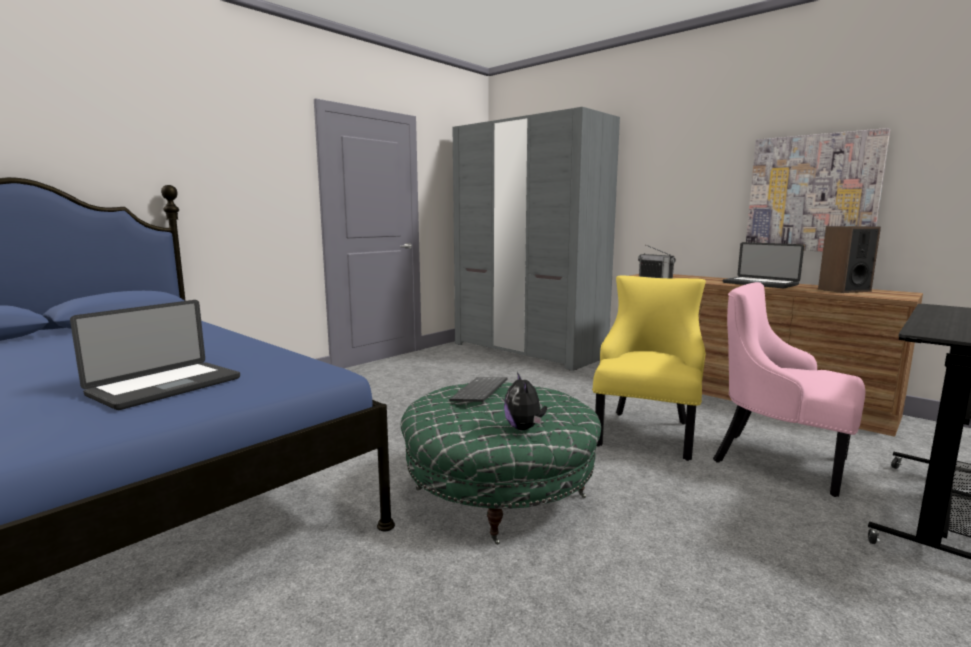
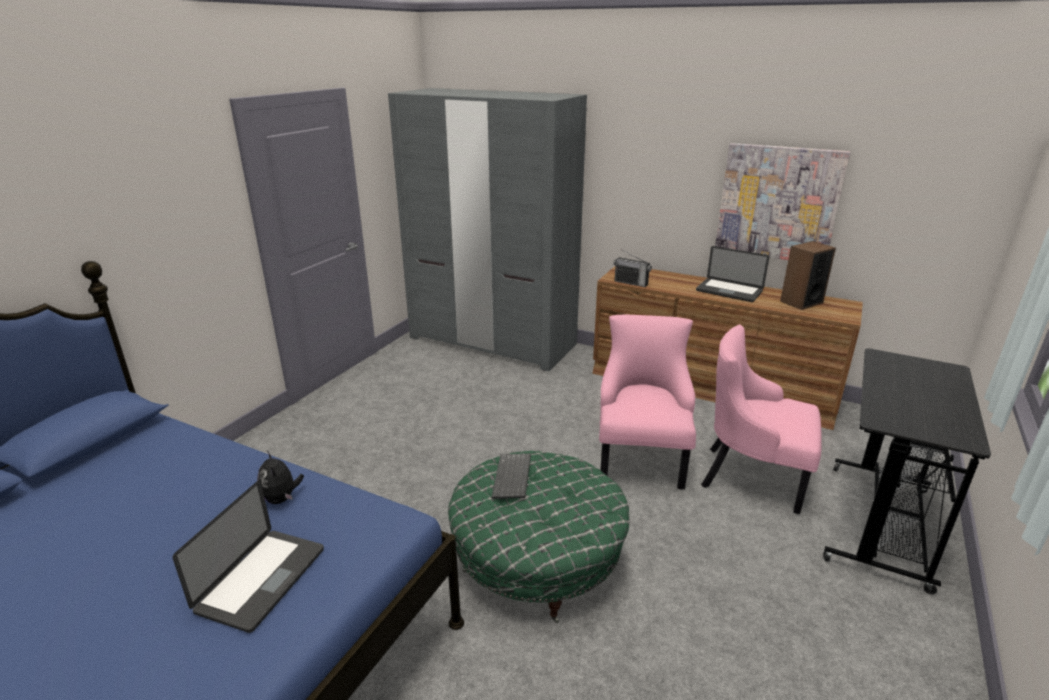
camera: 15 degrees left, 15 degrees up
(524, 428) = (573, 529): plush toy -> plush toy (282, 498)
(646, 435) = (640, 461): yellow chair -> pink chair

